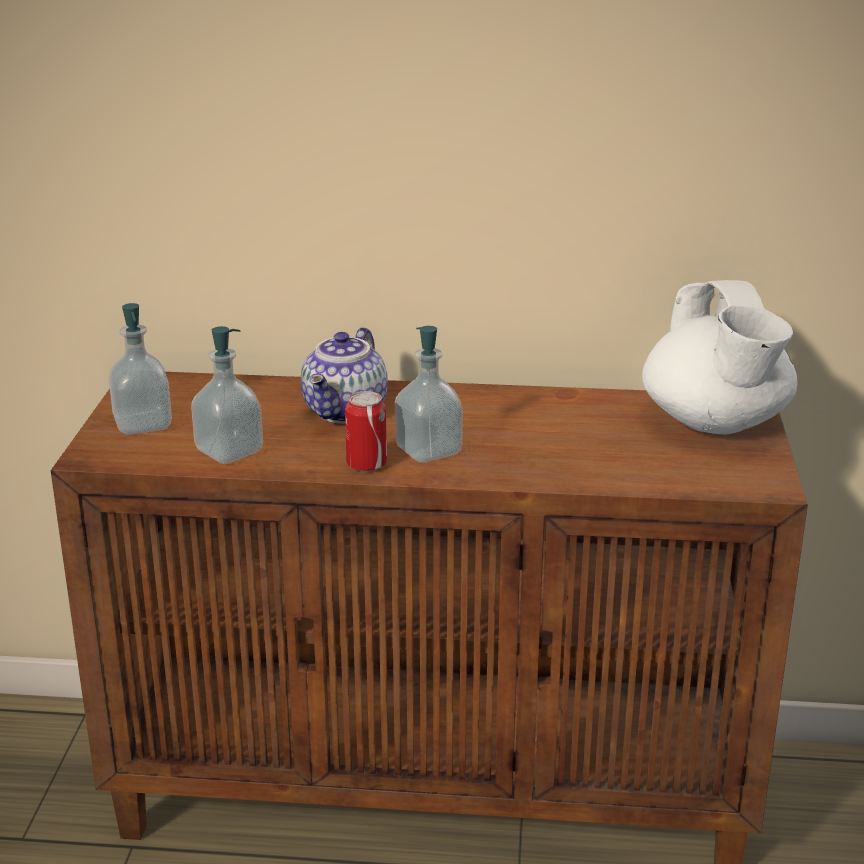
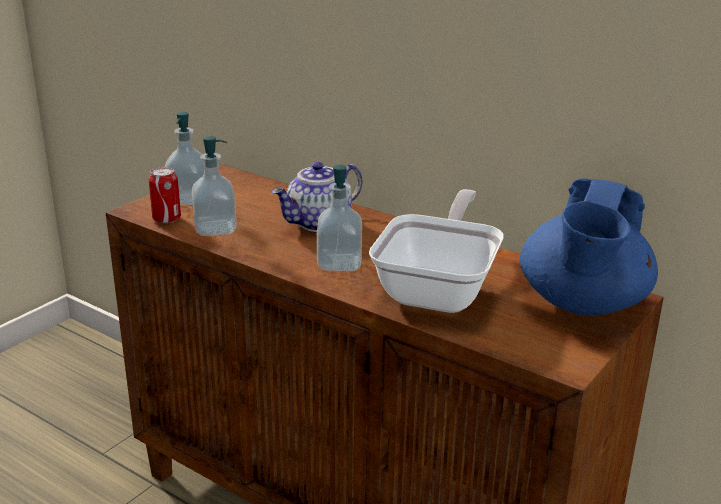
camera: 30 degrees right, 0 degrees up
(366, 464) = (287, 261): can -> can (166, 219)
(566, 447) = (440, 289): none -> frying pan
(715, 424) = (582, 304): white teapot -> blue teapot

